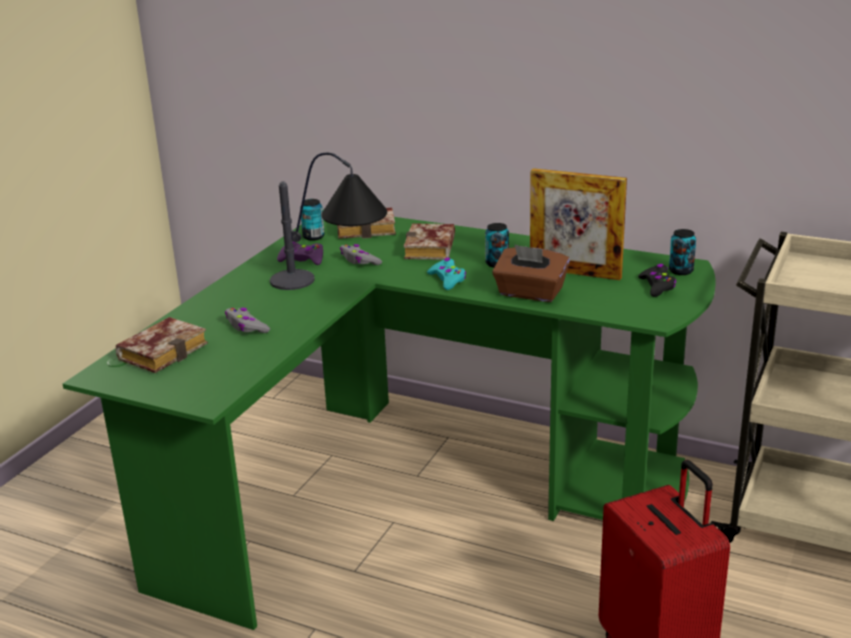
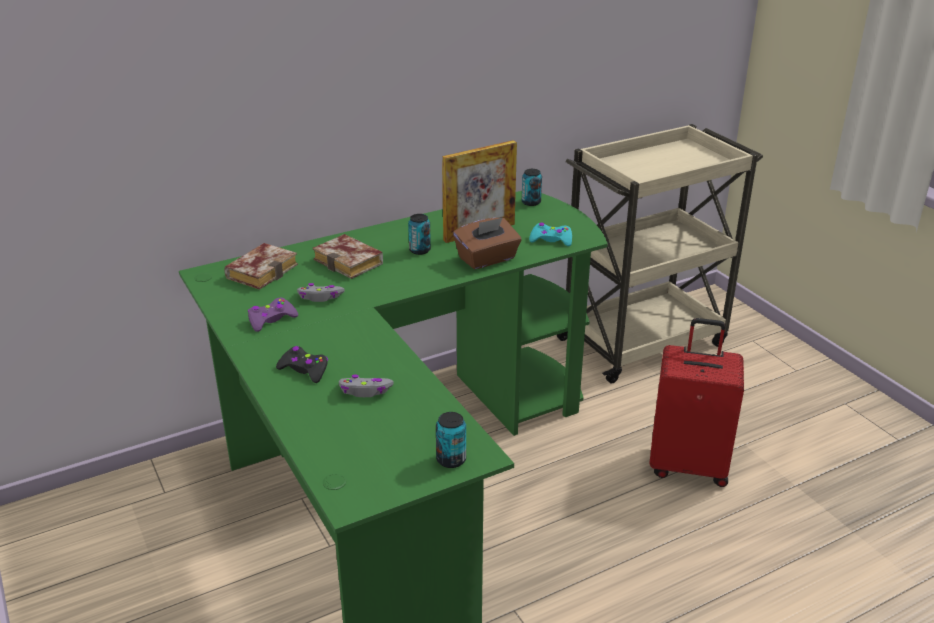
camera: 55 degrees left, 5 degrees up
(164, 350) = (352, 448): book -> none
(313, 237) = (233, 298): can -> can (451, 460)
(334, 285) = (349, 324): table lamp -> none
(447, 279) = (416, 277): turquoise game controller -> turquoise game controller (551, 240)
(657, 286) = (541, 218): black game controller -> black game controller (304, 370)

